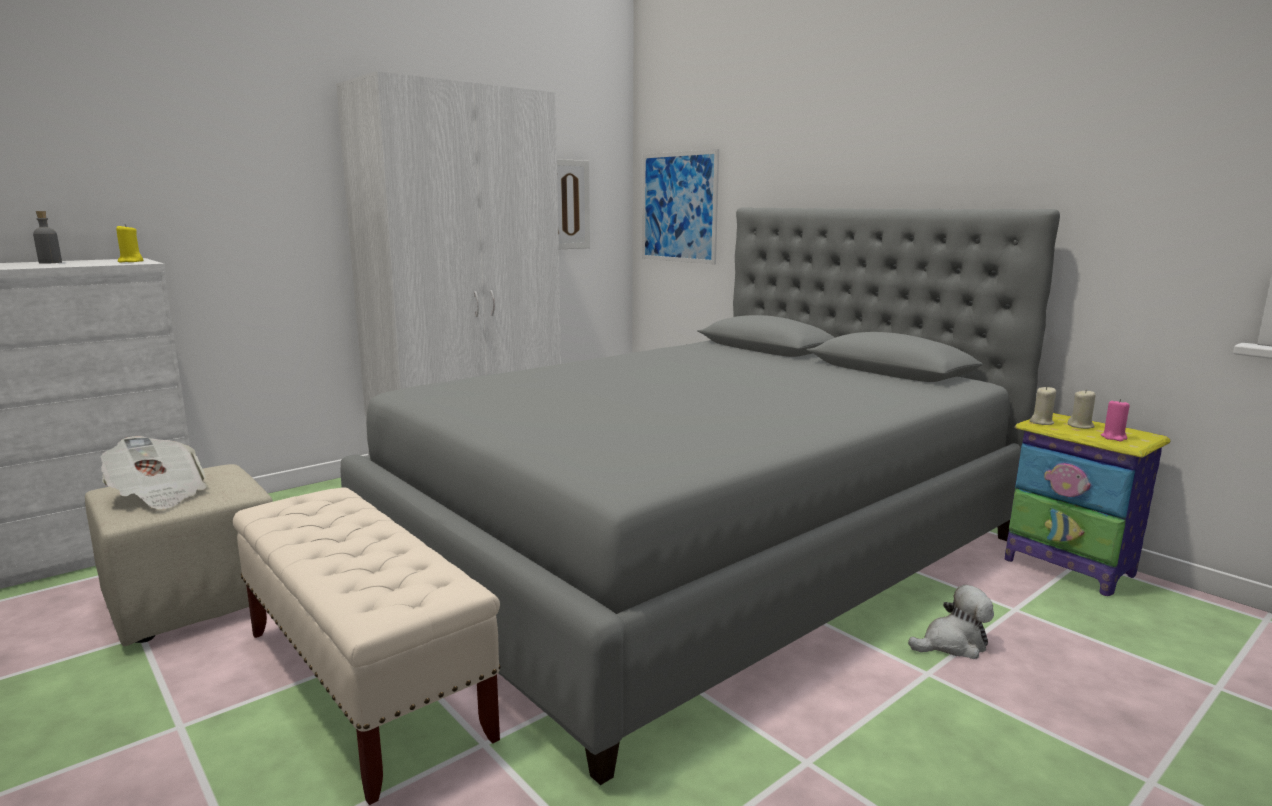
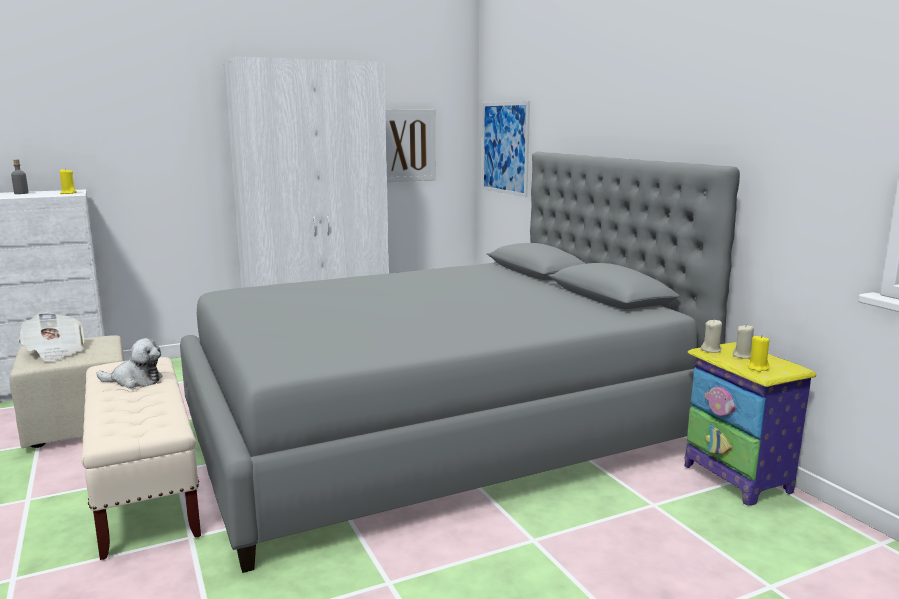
camera: 15 degrees right, 0 degrees up
(953, 644) = (574, 523): plush toy -> plush toy (135, 381)
(1114, 437) = (758, 368): pink candle -> yellow candle

